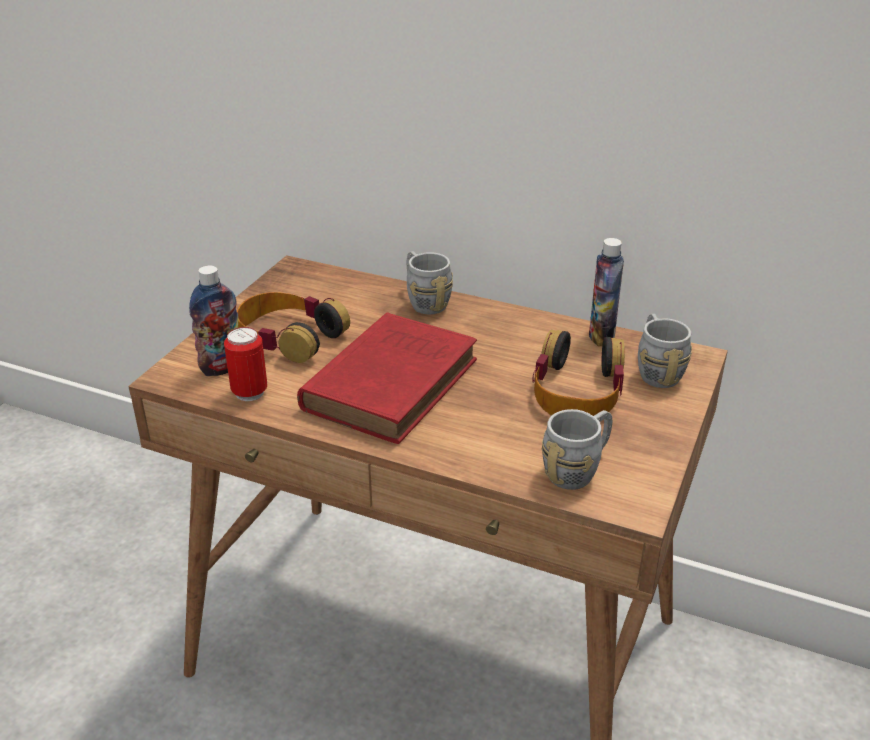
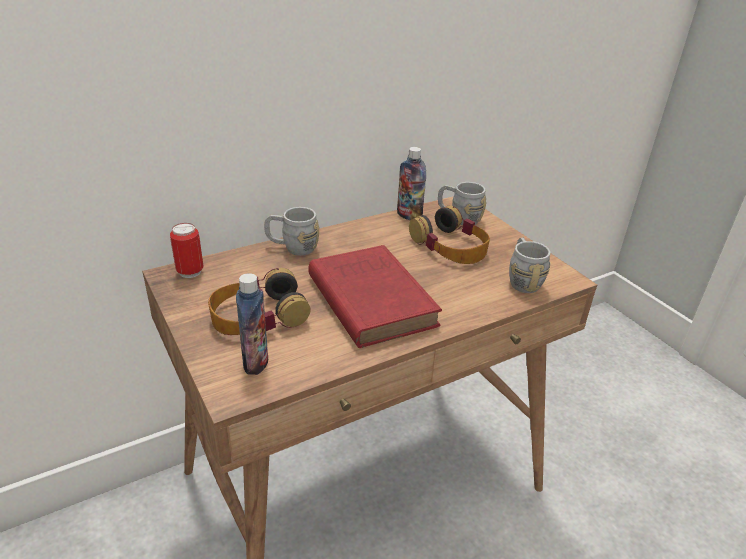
camera: 55 degrees left, 0 degrees up
(249, 393) = (307, 362): can -> can (190, 272)

